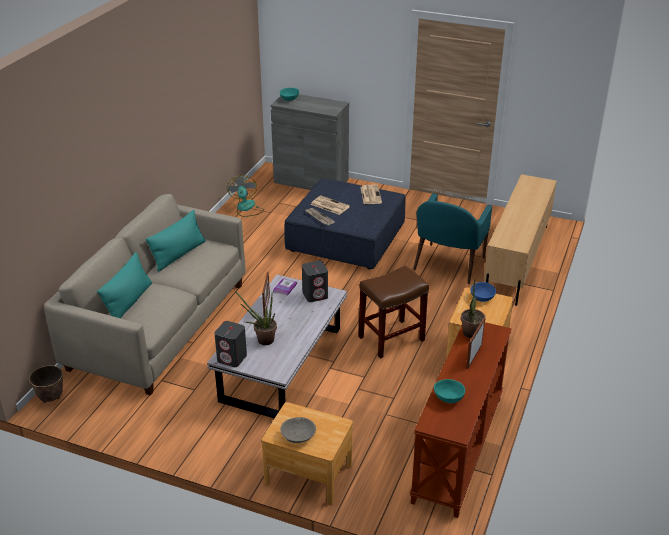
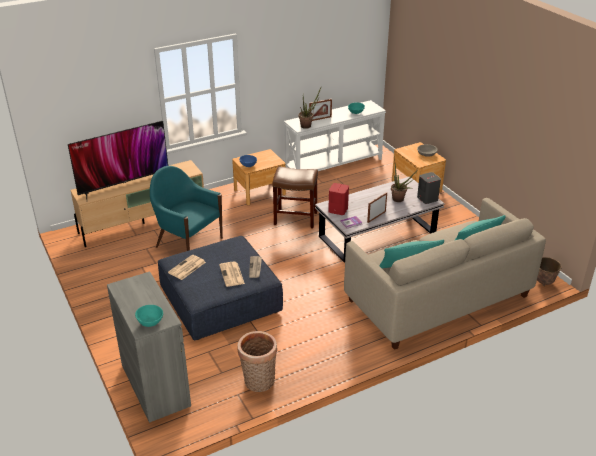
camera: 140 degrees left, 0 degrees up
(246, 208) = (258, 383): fan -> basket
(315, 295) = (337, 210): grey speaker -> red speaker
(448, 264) = (188, 242): turquoise armchair -> turquoise armchair turned 120 degrees counterclockwise
(459, 448) = (333, 164): brown console table -> white console table
(528, 203) = (124, 184): none -> television

